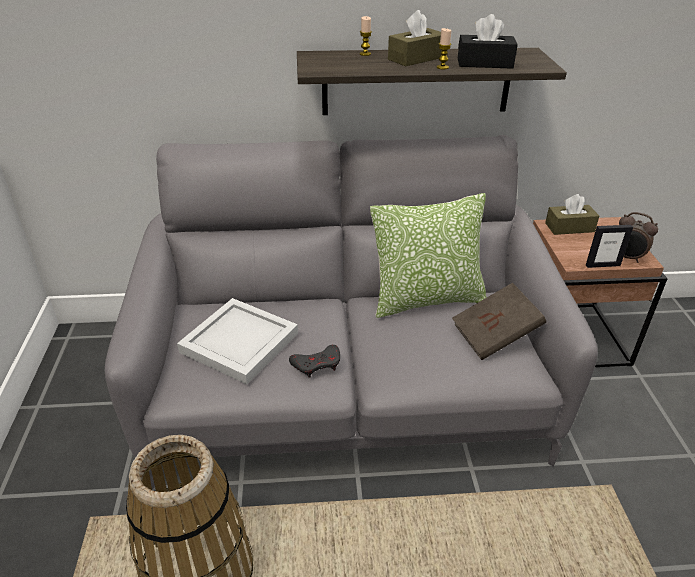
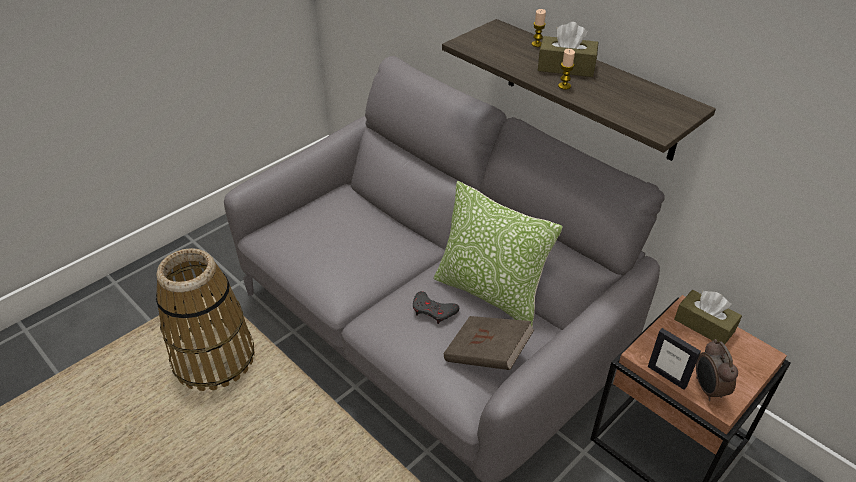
camera: 50 degrees right, 5 degrees up
(237, 343) = (329, 231): white tray -> none
(317, 364) = (349, 278): grey game controller -> grey game controller (433, 310)
(484, 63) = (611, 99): black tissue box -> none

